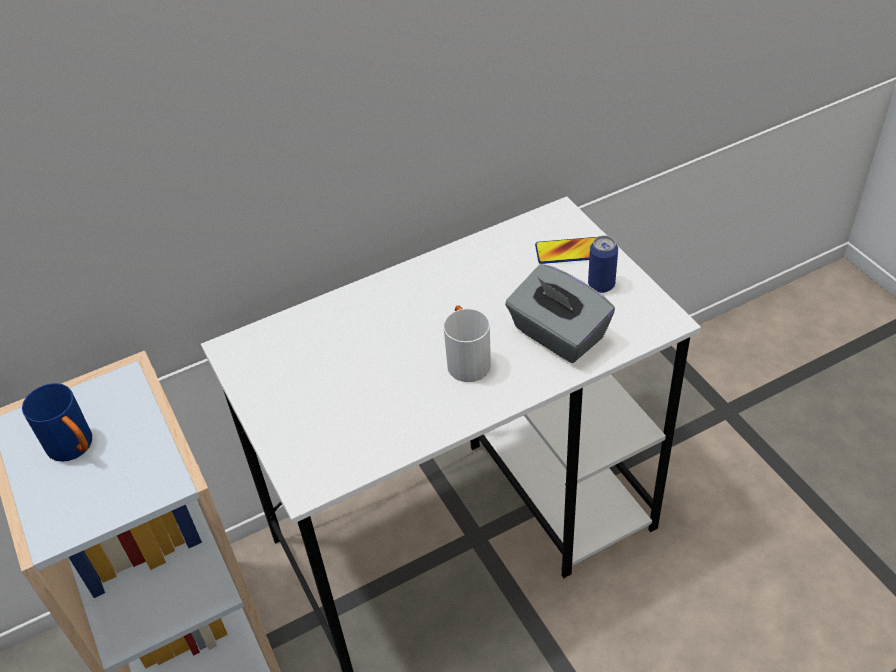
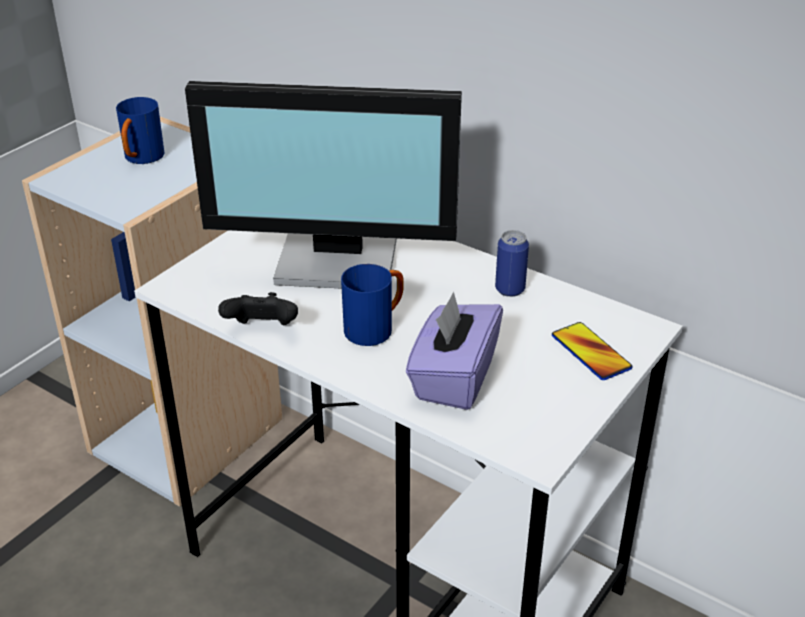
camera: 60 degrees right, 10 degrees down
(351, 353) = (339, 260): none -> monitor
(421, 435) = (263, 330): none -> black game controller
(466, 360) = (375, 328): white mug -> blue mug
(557, 335) = (453, 378): grey tissue box -> purple tissue box
(601, 285) = (556, 389): can -> can (510, 289)

